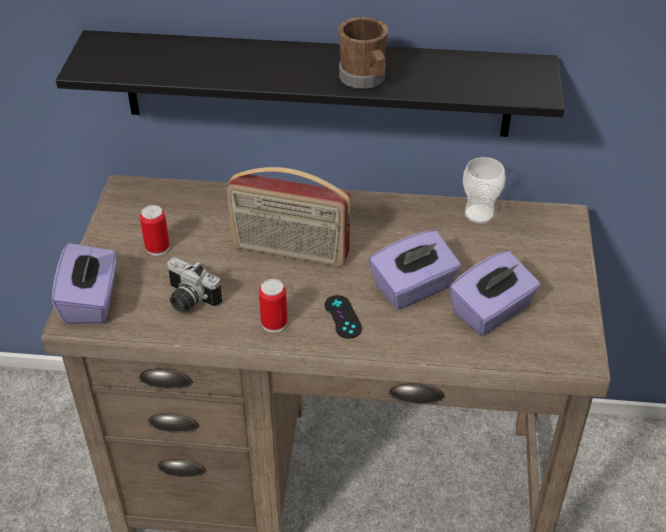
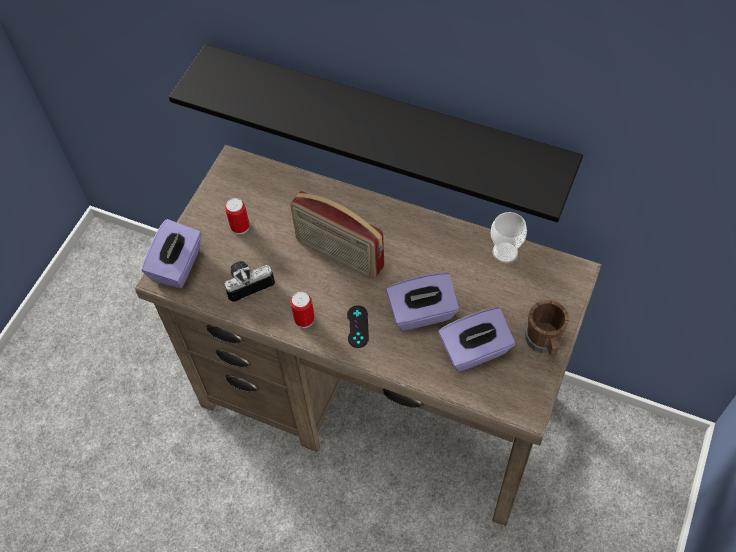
camera: 20 degrees right, 15 degrees up
(188, 300) = (248, 282): camera -> camera turned 105 degrees clockwise
(365, 79) = (407, 148): brown mug -> brown mug (544, 341)

